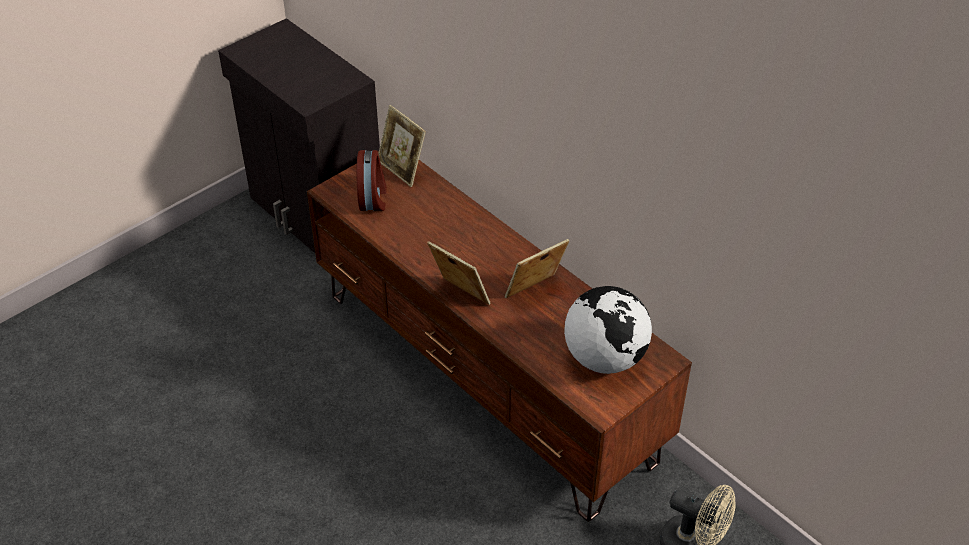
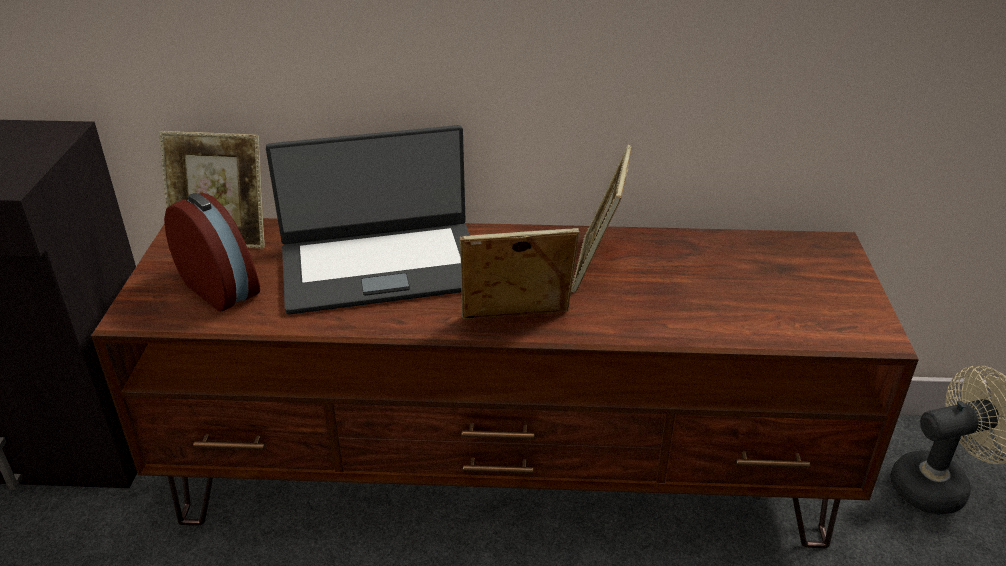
camera: 45 degrees left, 10 degrees down
(445, 229) = (381, 266): none -> laptop
(604, 358) = (779, 281): globe -> none

